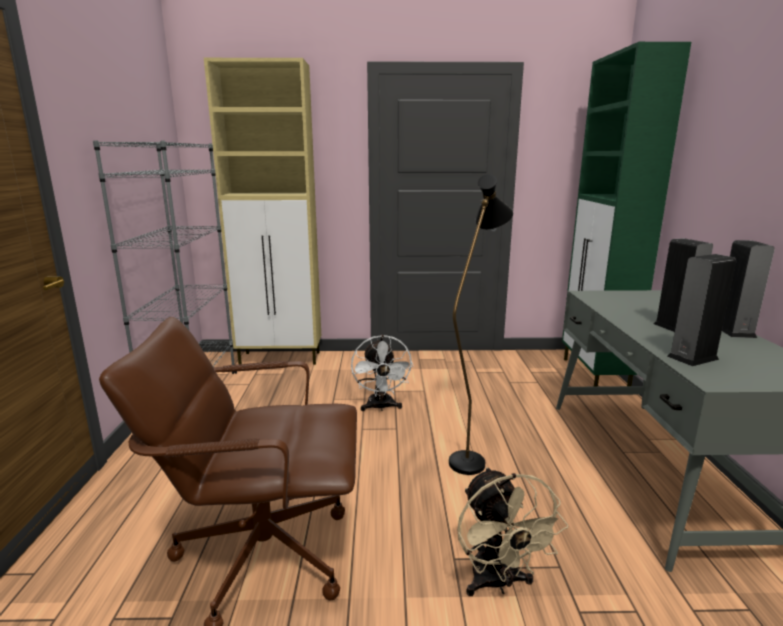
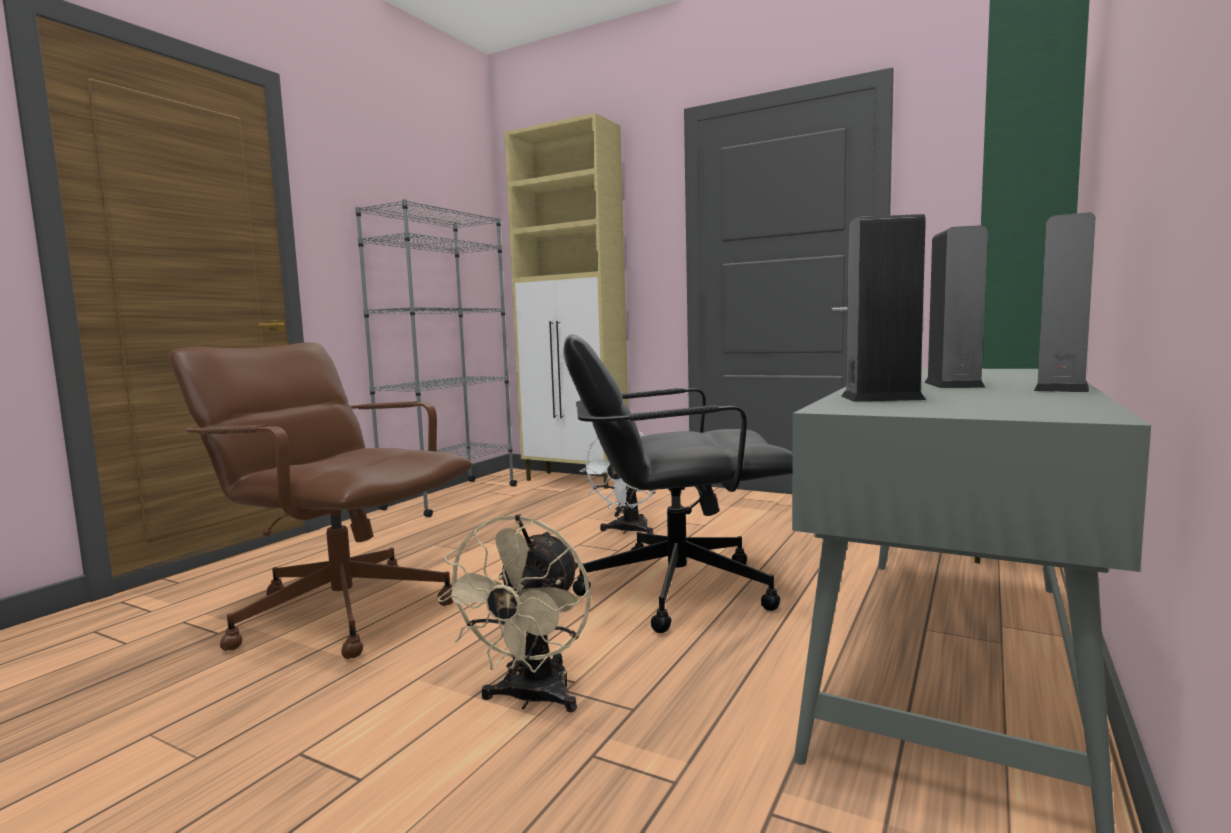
camera: 30 degrees right, 10 degrees down
(471, 456) = (674, 589): black floor lamp -> black office chair

